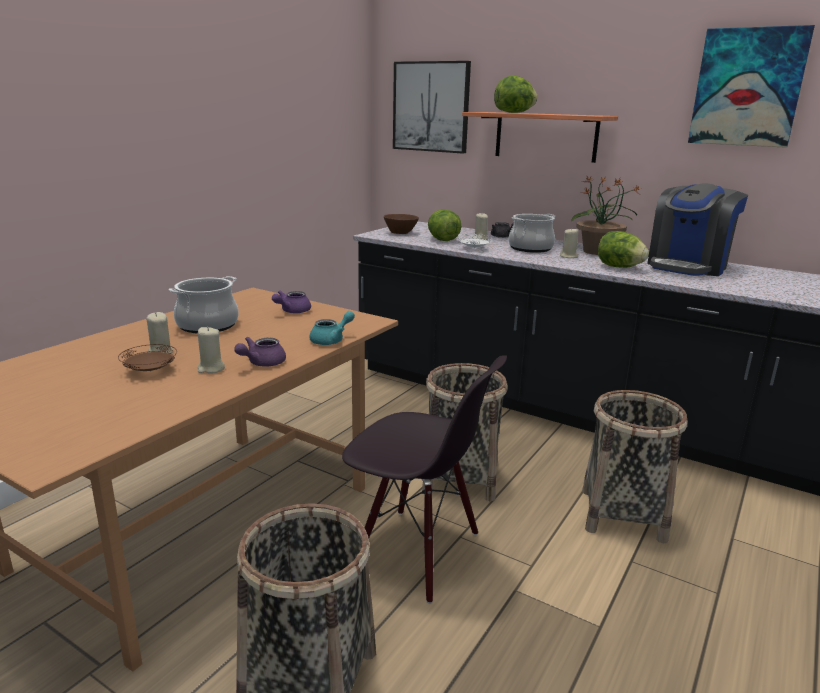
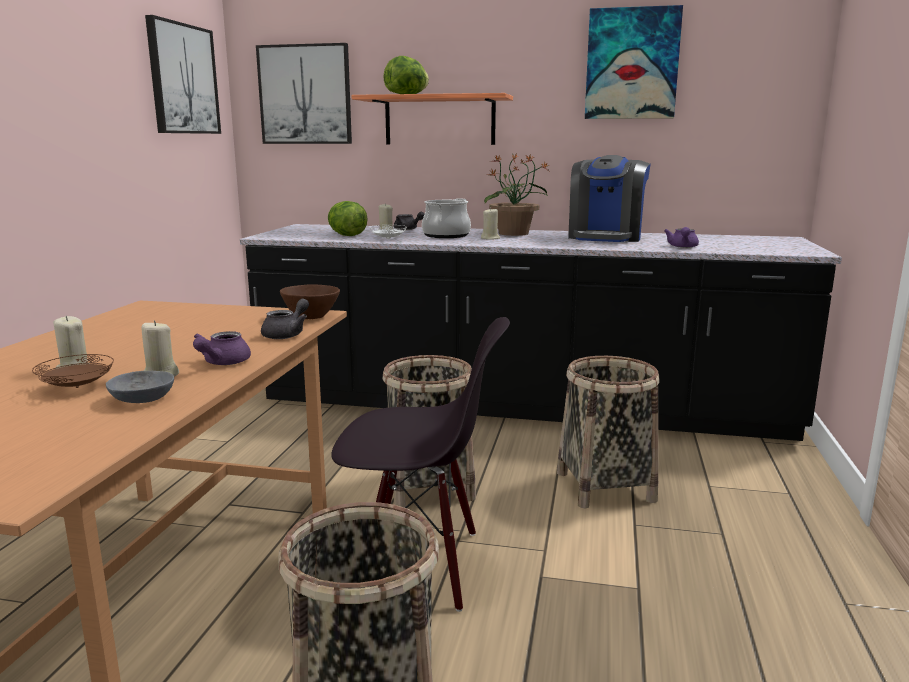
camera: 20 degrees left, 5 degrees down
(182, 390) = (141, 399): none -> grey bowl
(207, 325) = (114, 338): cooking pot -> none
(292, 311) = (213, 316): purple teapot -> purple teapot (682, 247)
(325, 95) = (183, 79): none -> picture
(331, 340) = (287, 334): turquoise teapot -> grey teapot
(401, 233) = (294, 233): brown bowl -> brown bowl (312, 317)
(619, 267) = (546, 242): lettuce -> none

